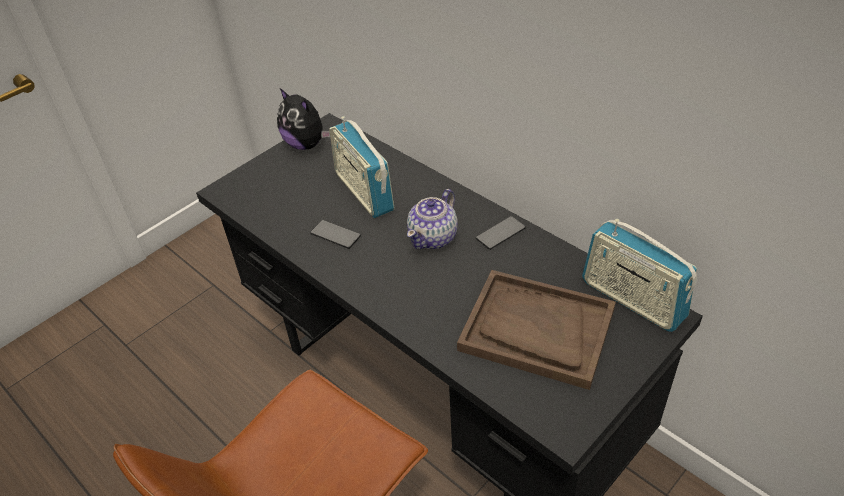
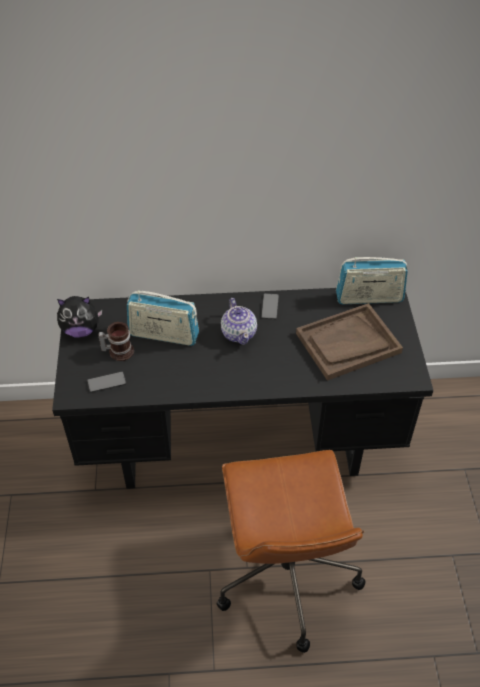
camera: 50 degrees left, 5 degrees up
(309, 180) = (118, 350): none -> mug
(335, 235) = (183, 370): phone -> phone (106, 382)

